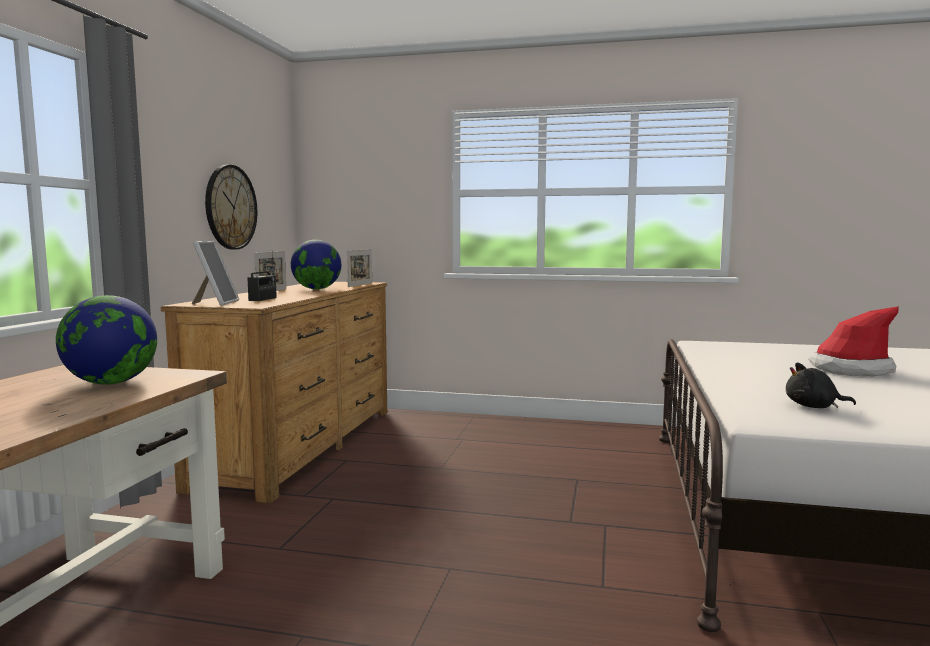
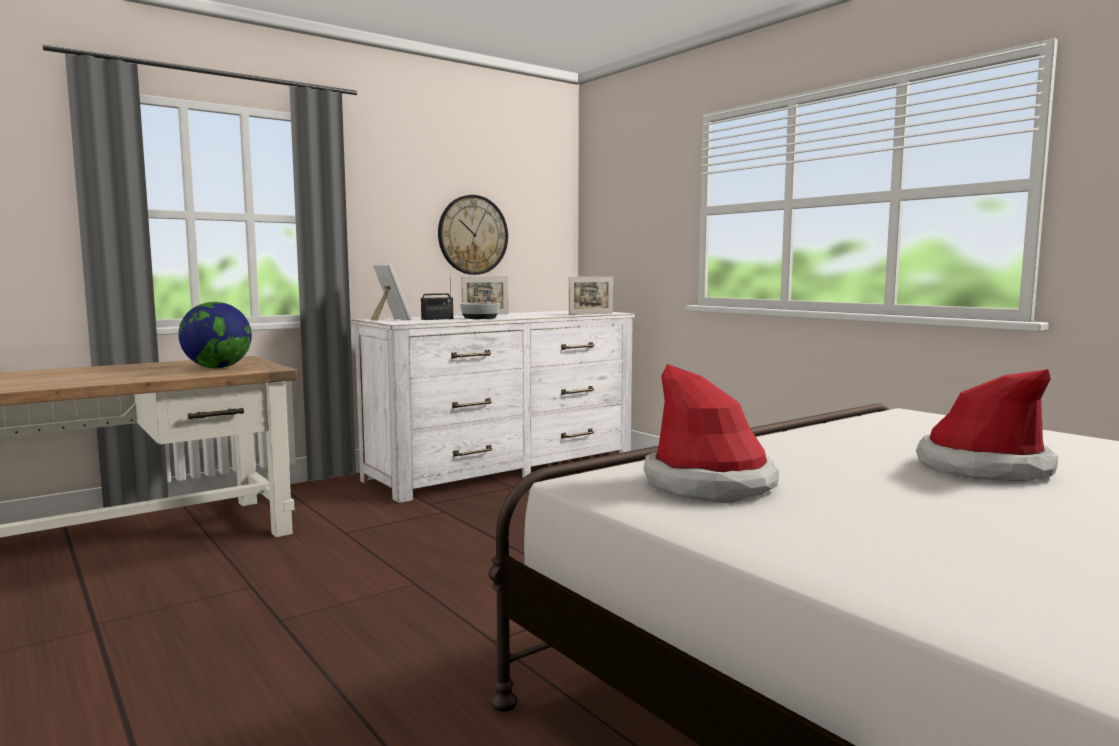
camera: 40 degrees right, 0 degrees up
(215, 303) = (390, 319): picture frame -> picture frame turned 75 degrees counterclockwise
(295, 295) = (479, 318): none -> bowl
(301, 445) = (504, 468): brown dresser -> white dresser
(317, 289) = (531, 315): globe -> none
(814, 407) = (709, 484): black plush toy -> hat

